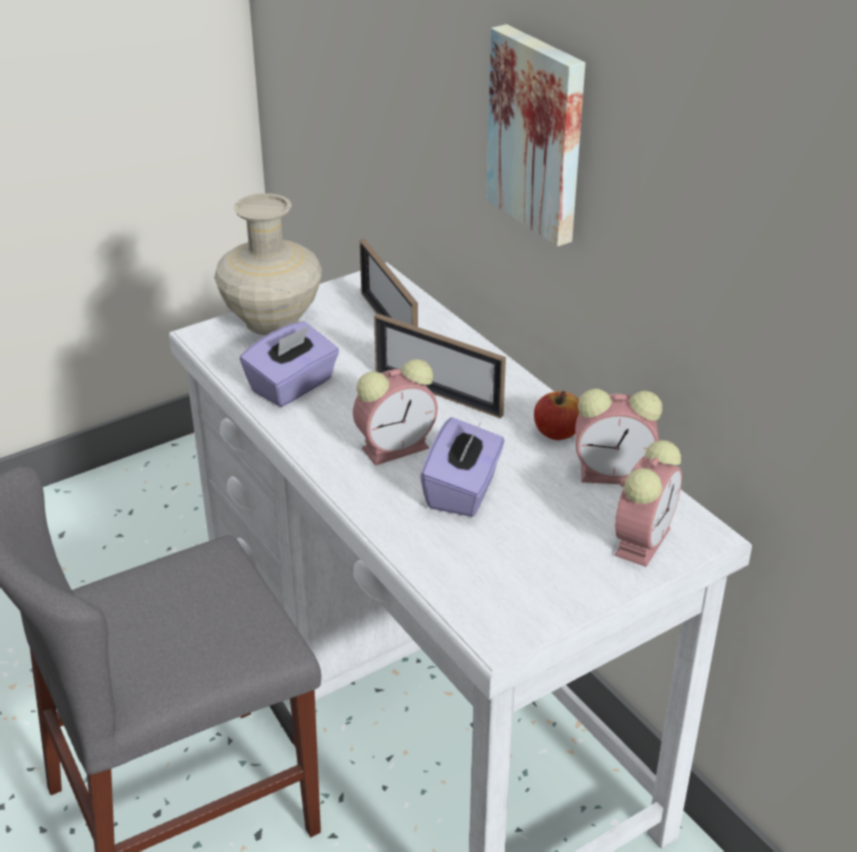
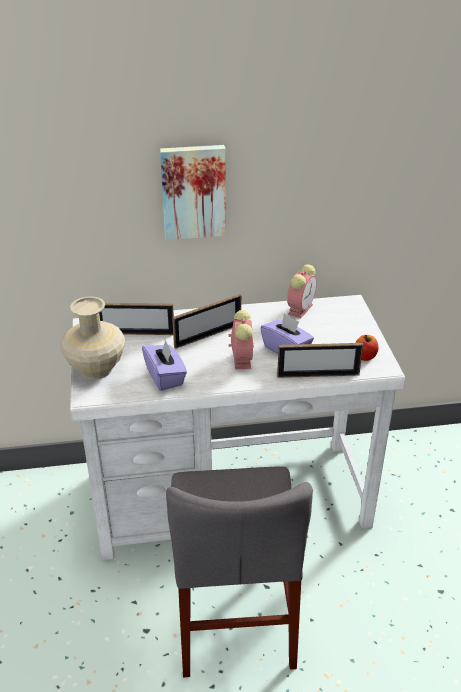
camera: 65 degrees left, 0 degrees up
(409, 550) = (318, 375): none -> picture frame
(557, 432) = (262, 313): apple -> apple (365, 356)
(642, 539) = (346, 316): alarm clock -> none

